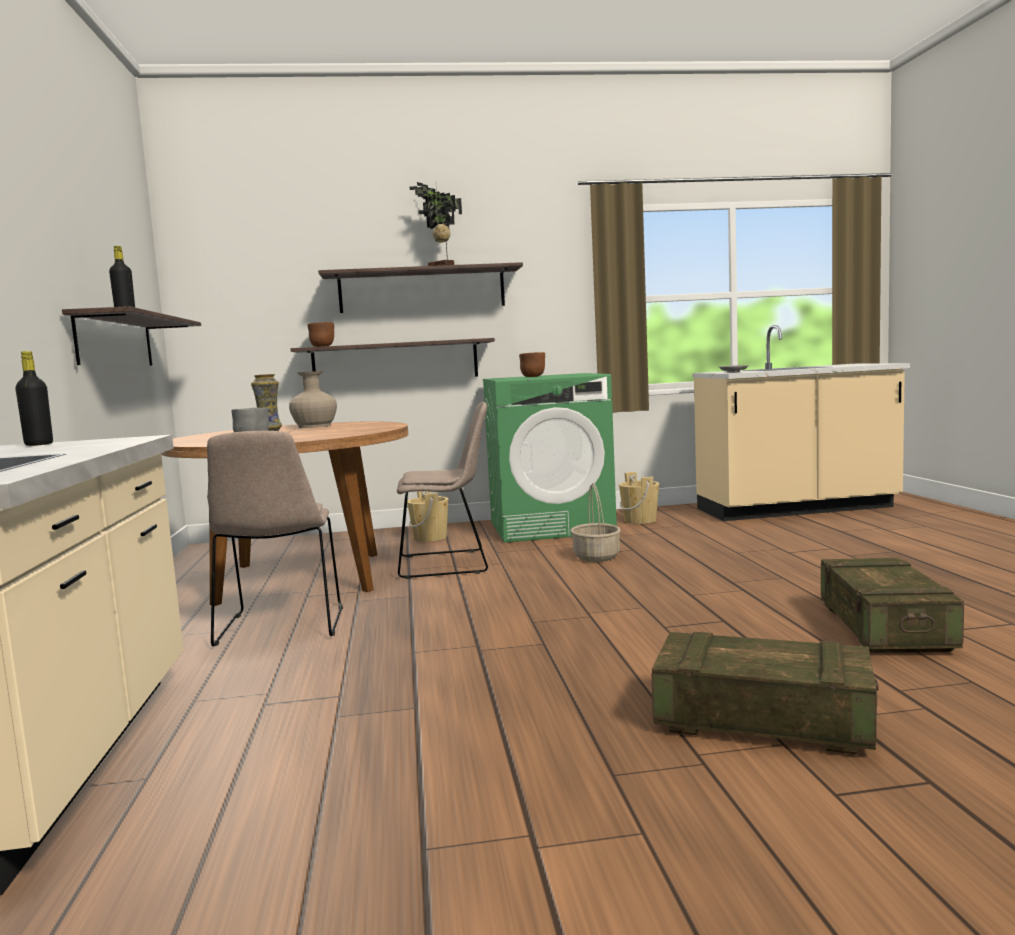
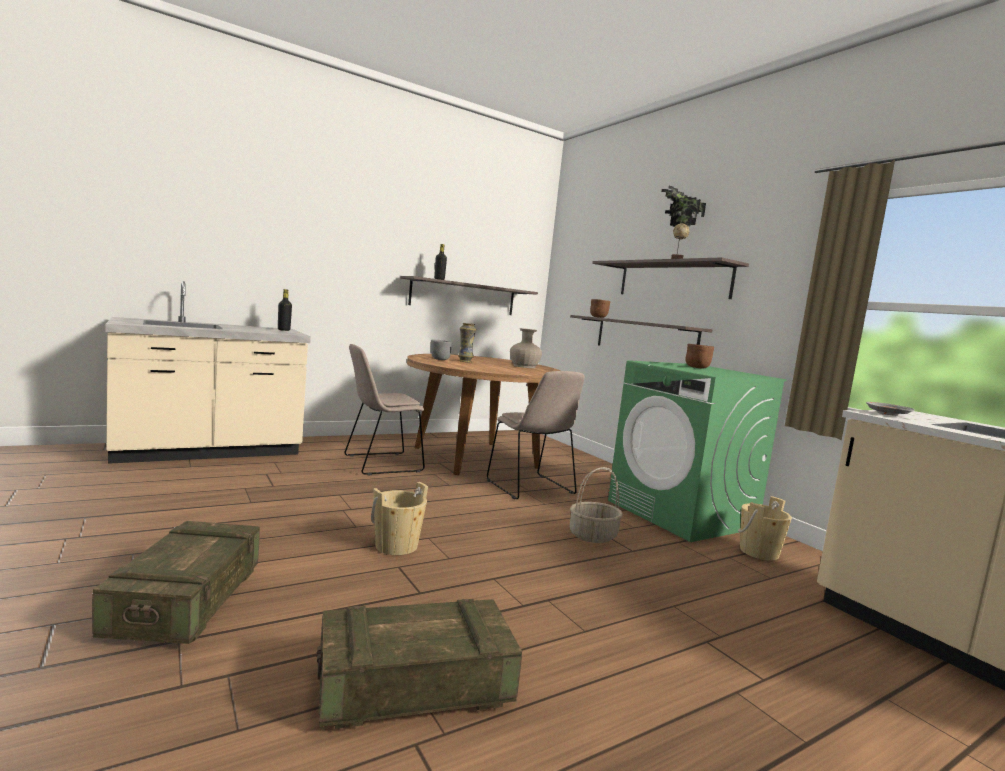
camera: 65 degrees right, 0 degrees up
(430, 538) = (599, 478): beige bucket -> beige bucket (396, 546)

